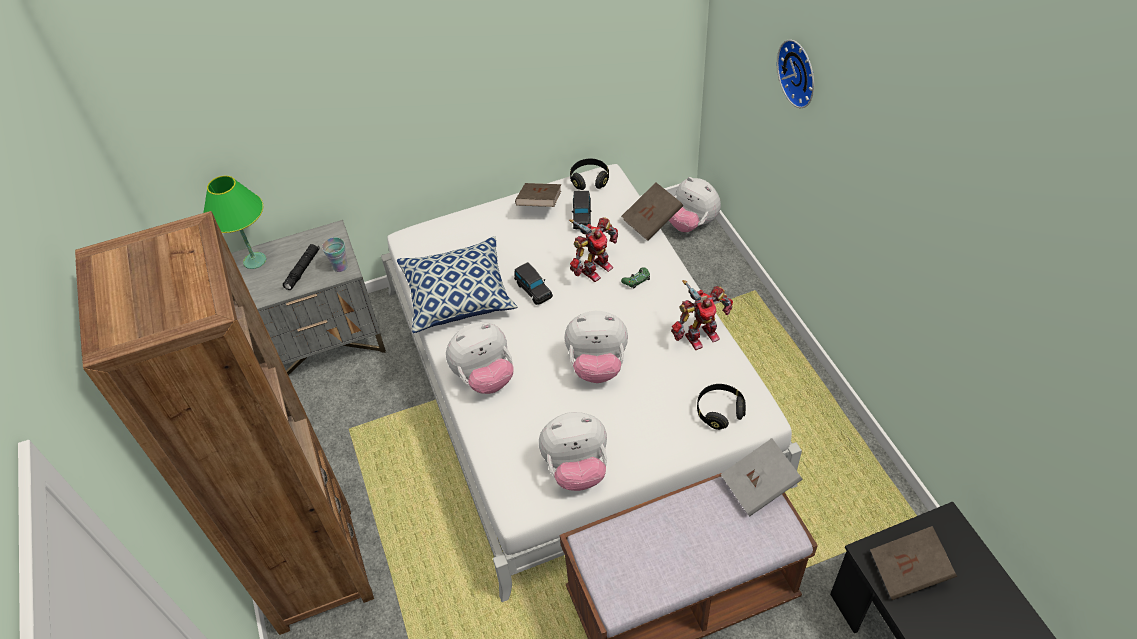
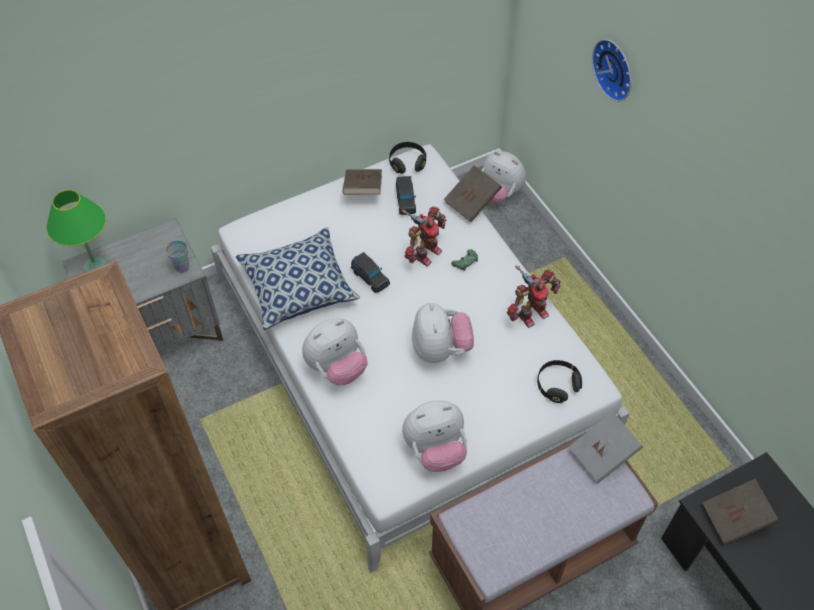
camera: 10 degrees left, 5 degrees up
(302, 269) = (145, 272): black flashlight -> none
(597, 366) = (440, 349): plush toy -> plush toy turned 90 degrees counterclockwise

